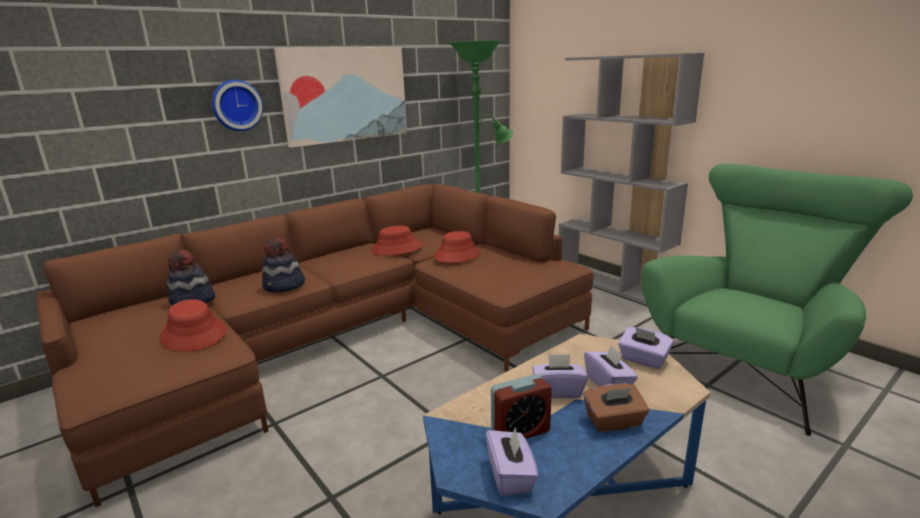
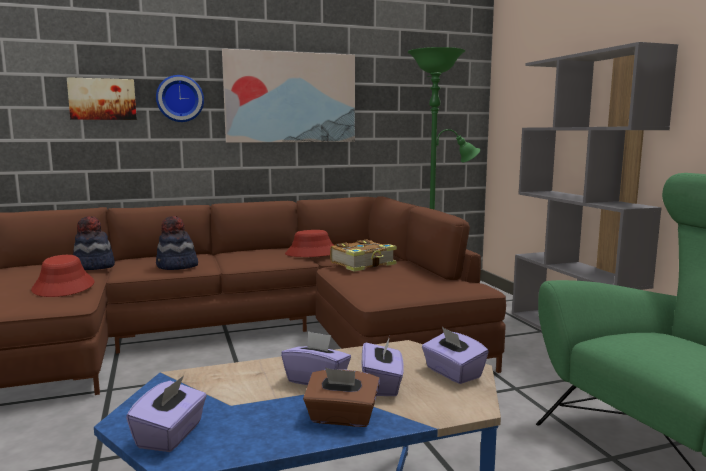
camera: 20 degrees right, 10 degrees down
(151, 113) = (102, 99): none -> picture
(457, 255) = (364, 264): red hat -> book
(520, 431) = (231, 403): alarm clock -> none

